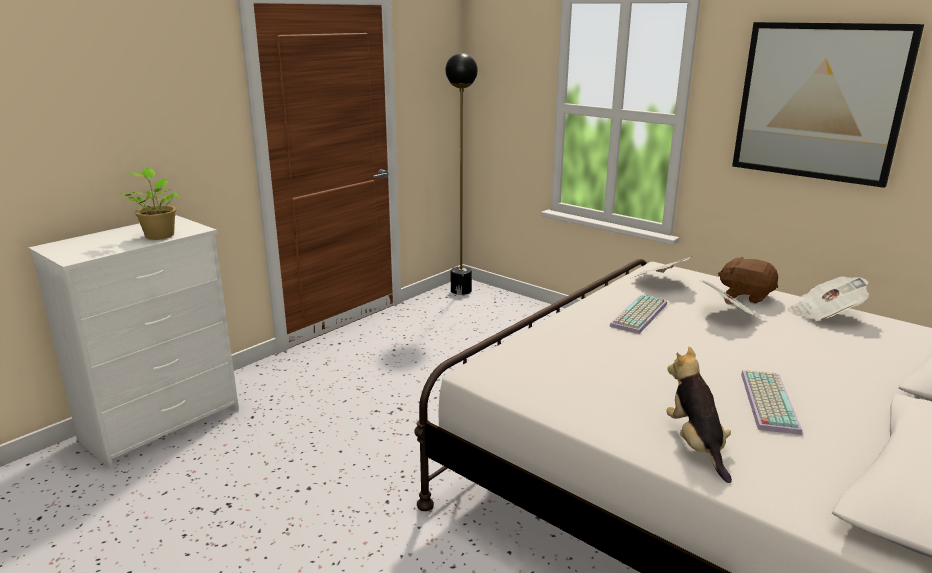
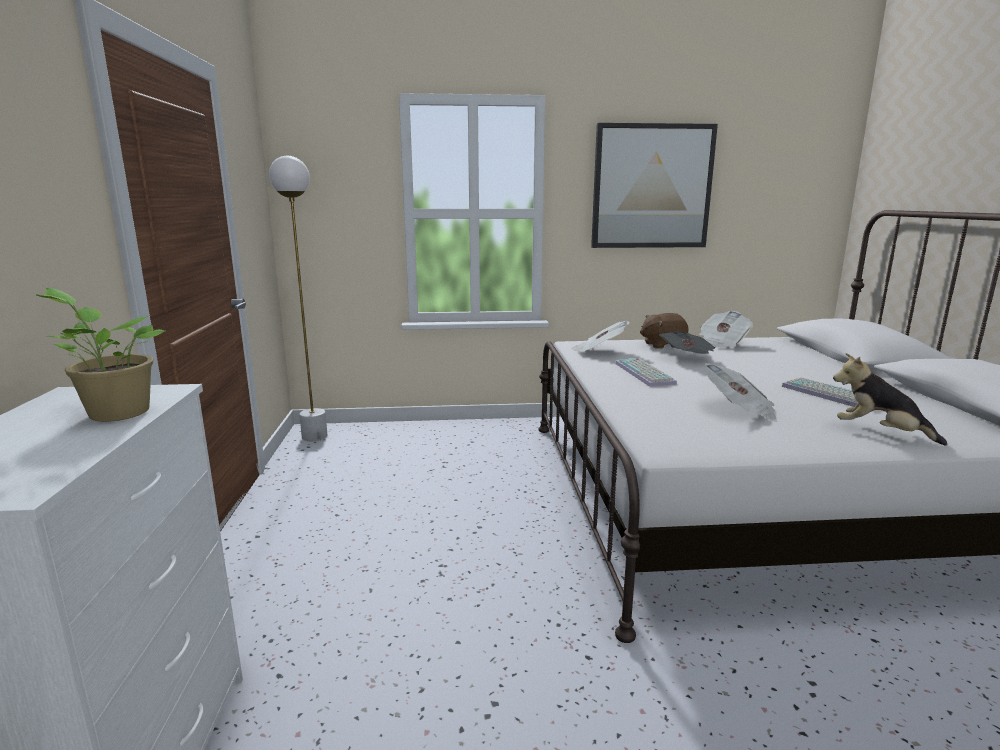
camera: 45 degrees left, 5 degrees down
(461, 291) = (314, 436): black floor lamp -> white floor lamp
(624, 374) = (740, 411): none -> newspaper

